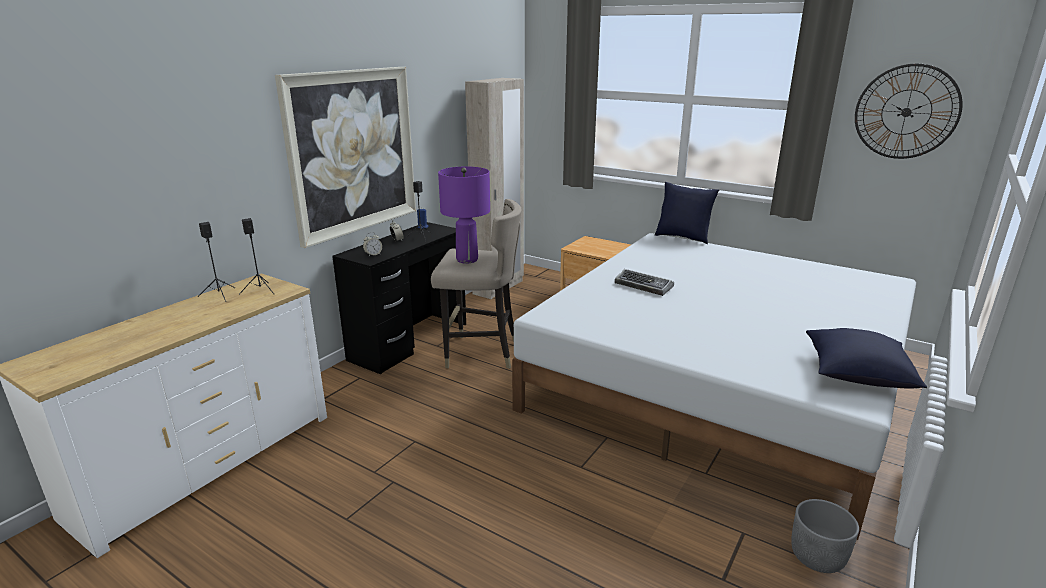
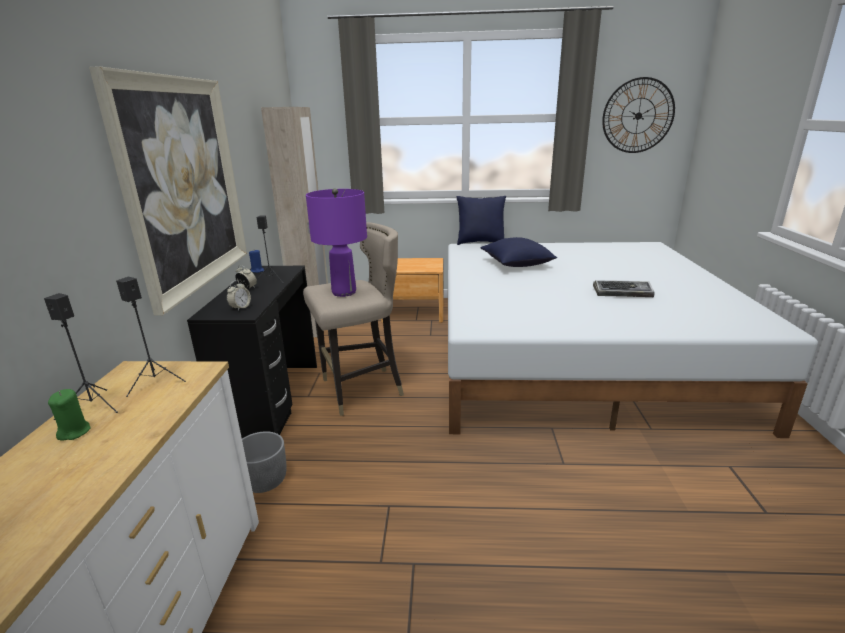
camera: 30 degrees left, 0 degrees up
(198, 305) = (74, 432): none -> green candle
(644, 286) = (511, 283): keyboard -> keyboard (623, 293)
(816, 557) = (787, 462): grey planter -> grey planter (264, 481)
(857, 375) = (744, 309): blue pillow -> blue pillow (516, 264)

